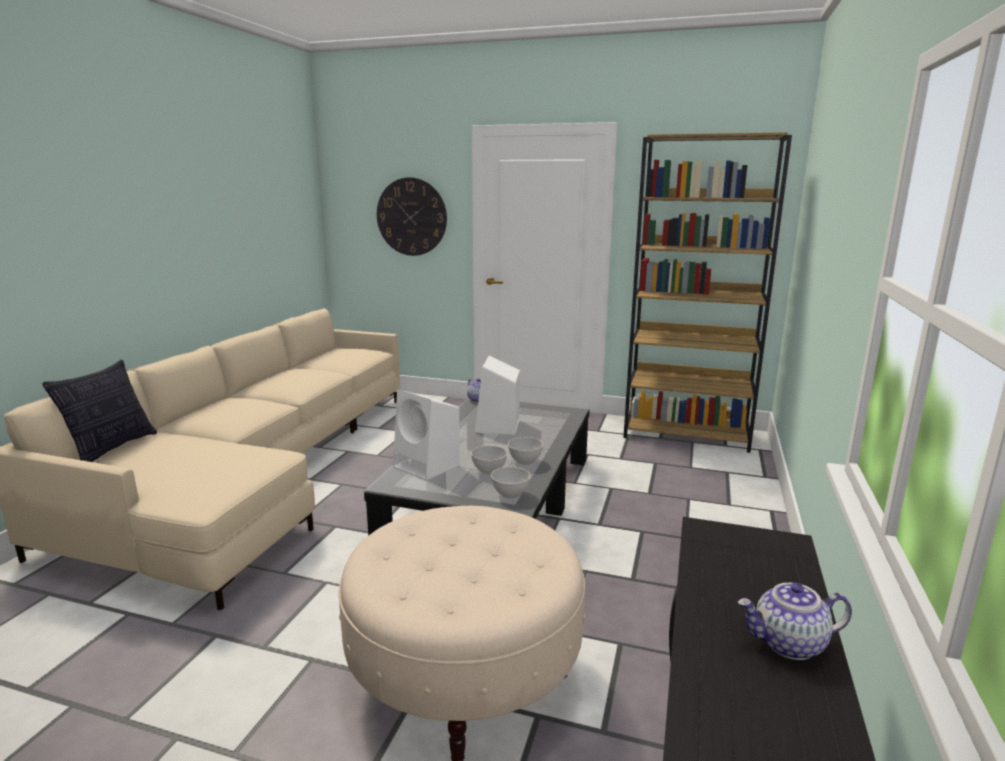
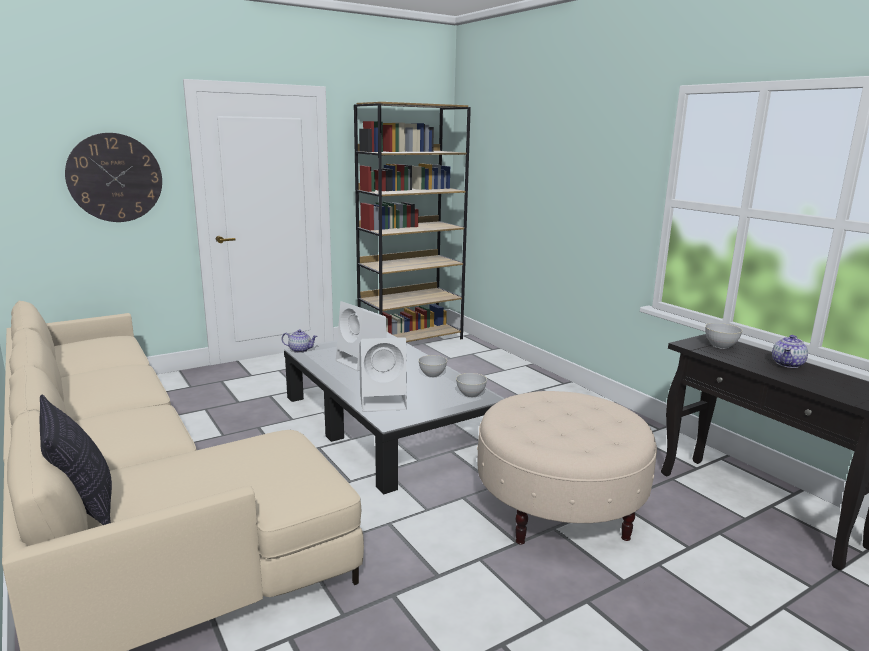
camera: 50 degrees left, 0 degrees up
(489, 471) = (427, 388): grey bowl -> grey bowl (720, 346)

